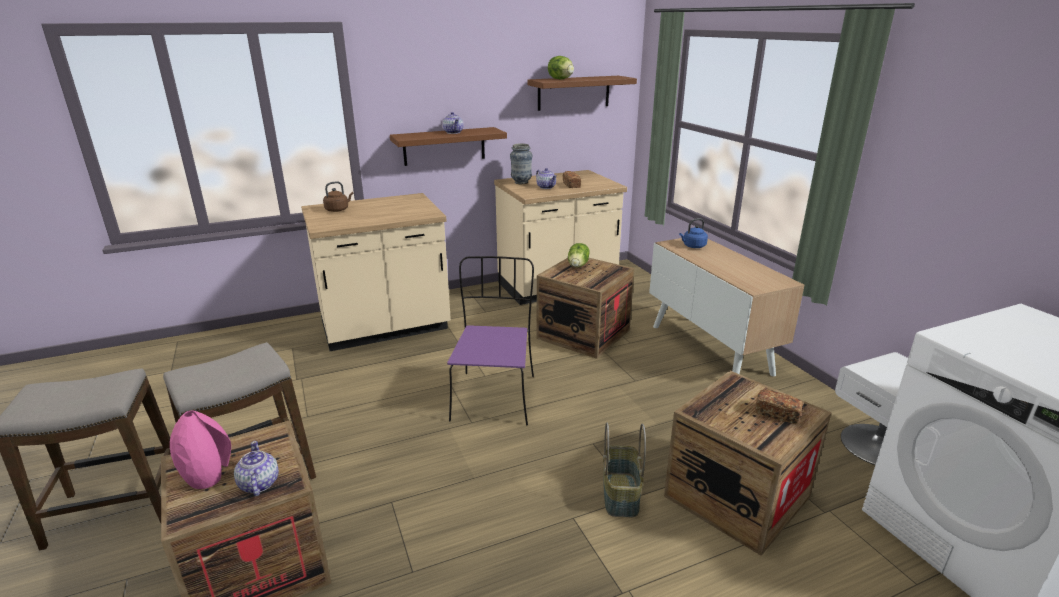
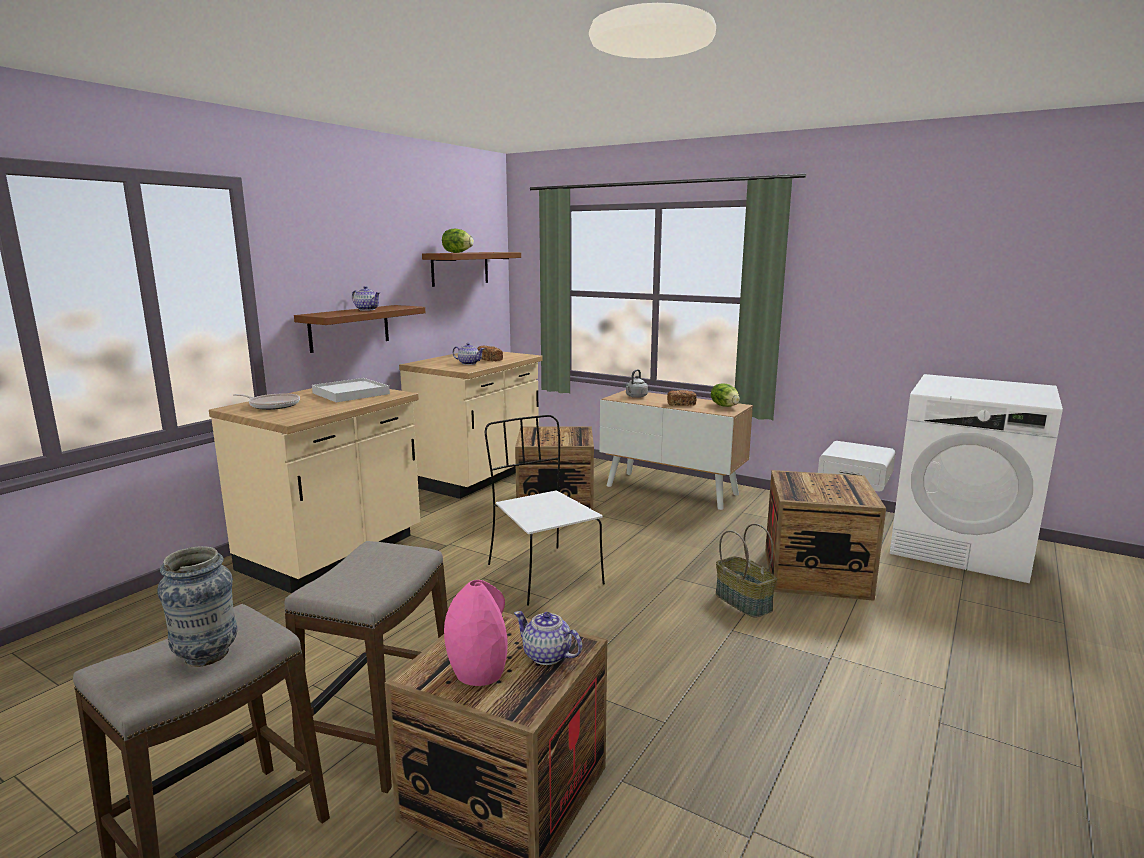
camera: 35 degrees left, 10 degrees down
(338, 209) = (272, 405): brown kettle -> frying pan
(403, 207) = (351, 393): none -> white tray
(494, 396) = (542, 573): purple chair -> white chair
(521, 182) = (435, 363): vase -> vase (206, 655)
(578, 265) = (540, 433): lettuce -> lettuce (725, 406)
(693, 246) = (635, 397): blue kettle -> grey kettle
(777, 414) = (839, 484): bread -> bread (681, 404)

